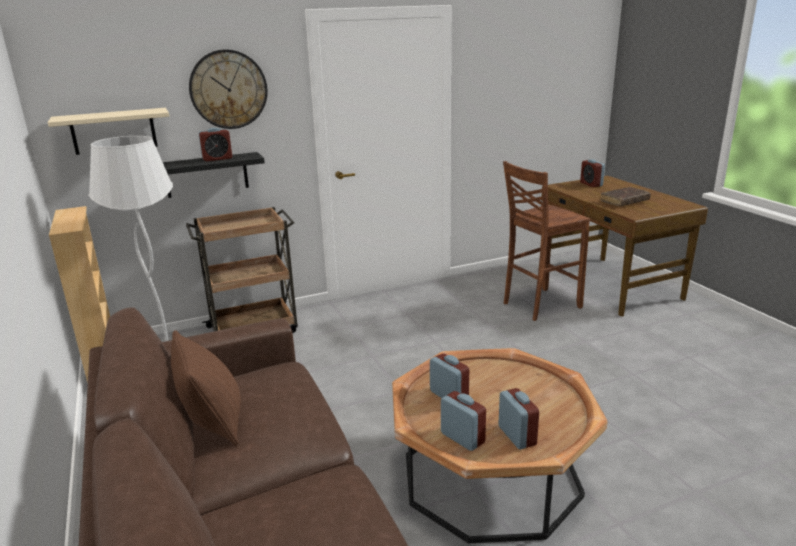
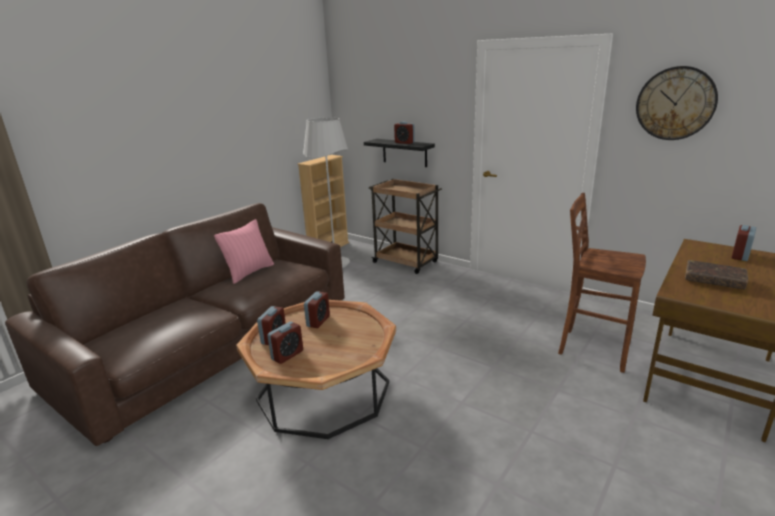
camera: 60 degrees right, 0 degrees up
(113, 131) = (363, 115): beige shelf -> none
(213, 423) = (249, 272): brown pillow -> pink pillow
(228, 89) = (422, 97): wall clock -> wall clock (675, 103)

